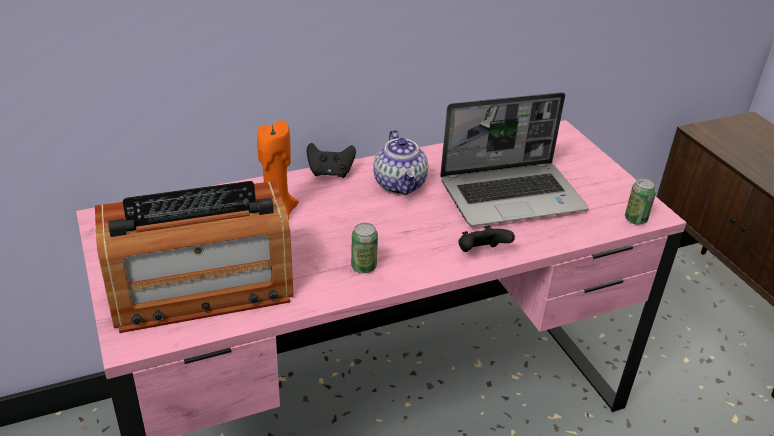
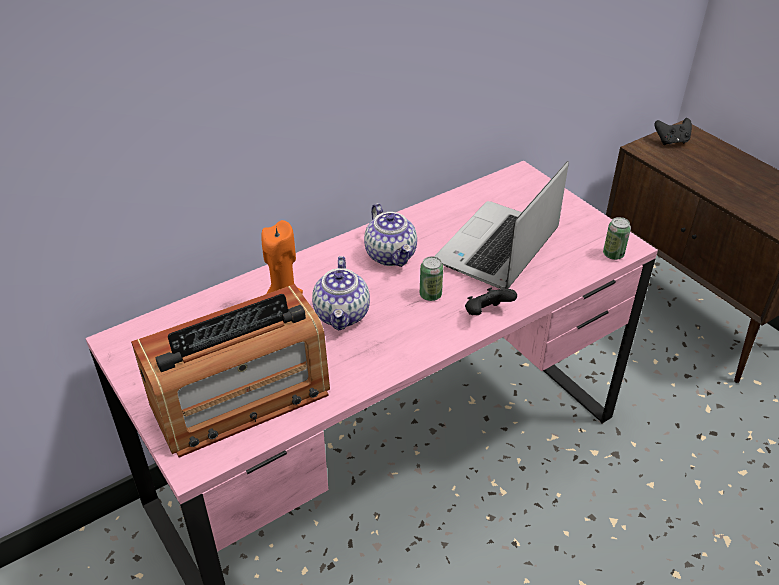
camera: 10 degrees left, 5 degrees up
(330, 173) = (321, 254): black game controller -> black game controller (671, 141)
(332, 230) = (342, 315): none -> teapot
(363, 267) = (384, 347): can -> can (430, 295)
(512, 195) = (498, 249): laptop -> laptop turned 150 degrees clockwise

